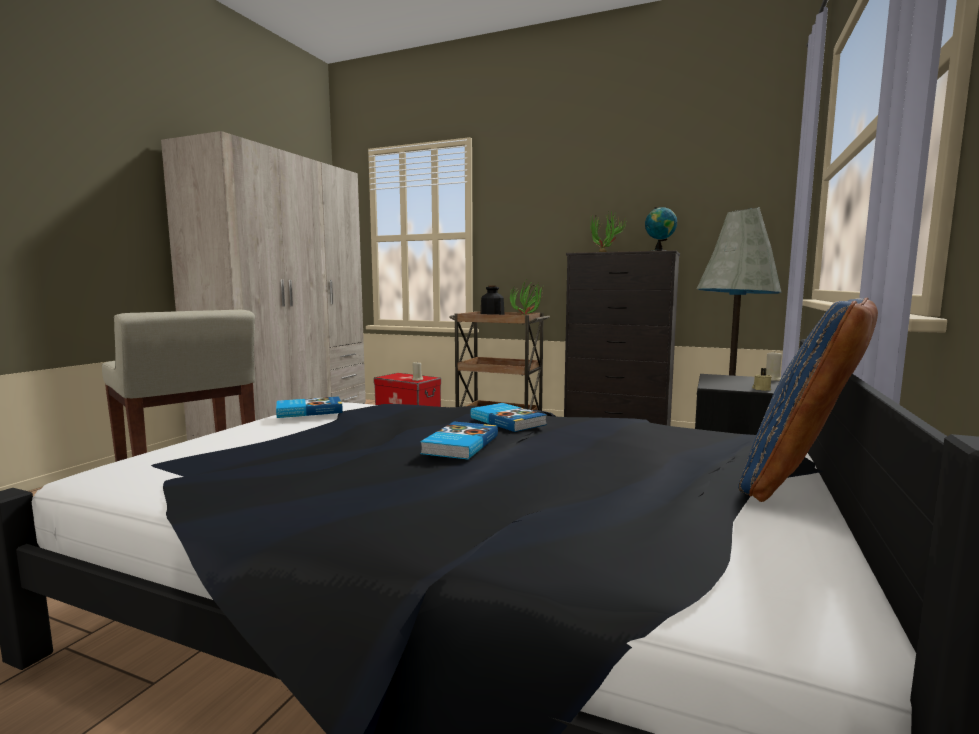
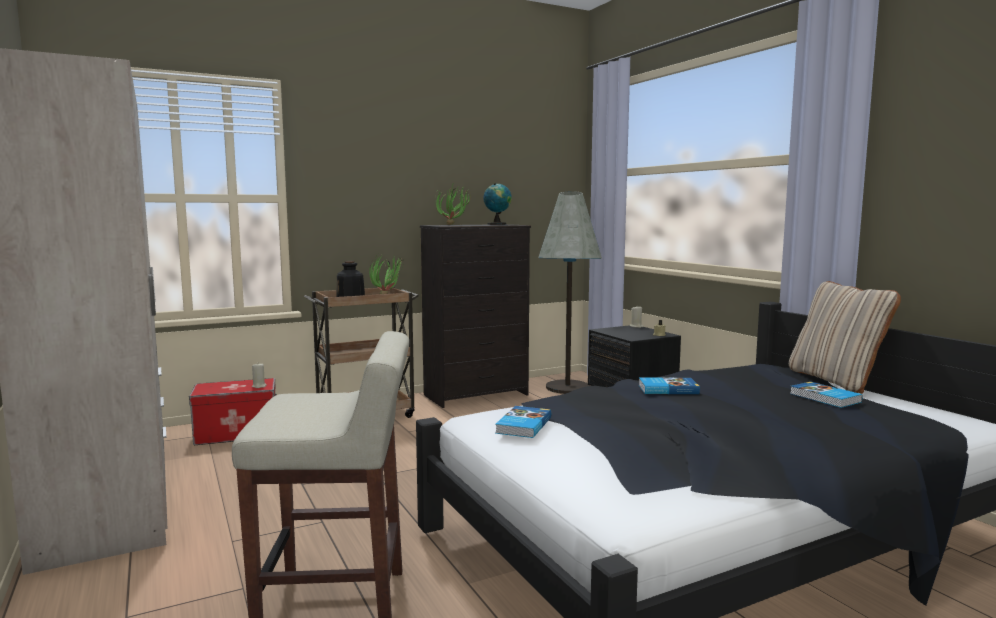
camera: 50 degrees left, 0 degrees up
(459, 445) = (718, 409): book -> book (824, 398)
(803, 480) = (836, 381): blue pillow -> beige pillow

